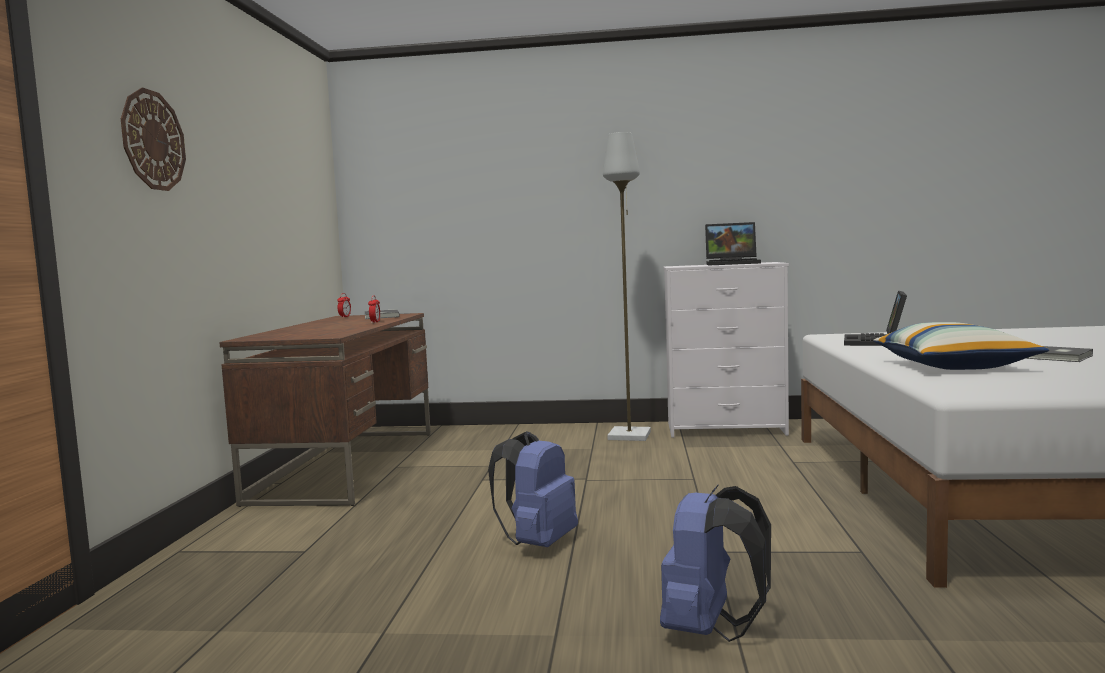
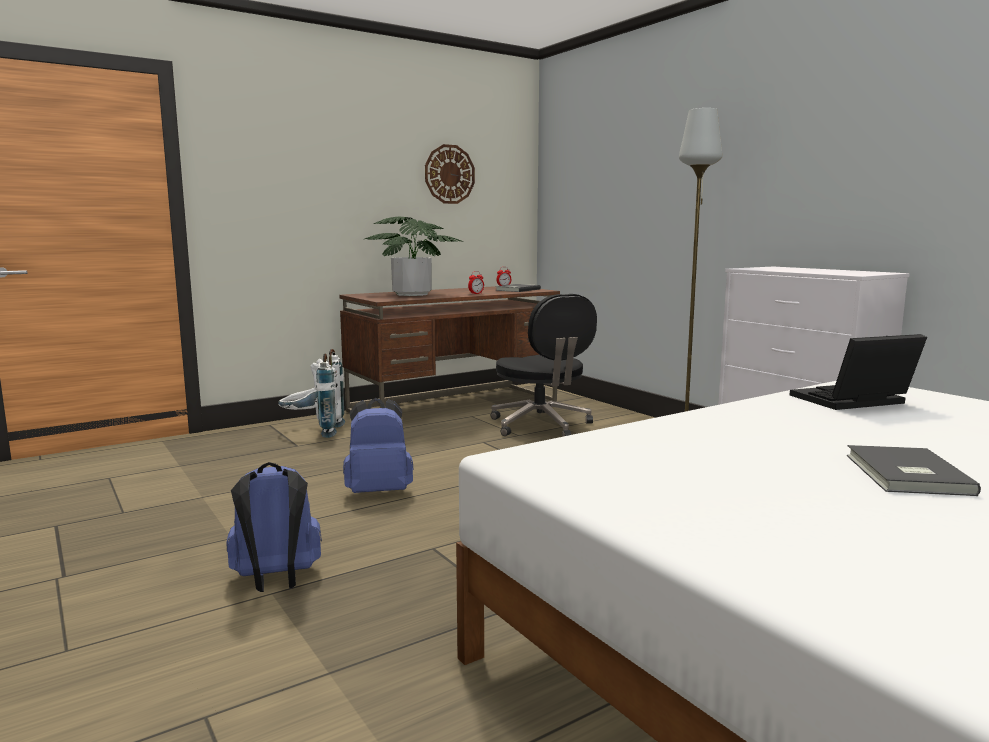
camera: 50 degrees right, 5 degrees up
(153, 140) = (284, 154): wall clock -> wall clock (449, 174)
(271, 534) = (313, 431): none -> white backpack
(313, 330) = (412, 294): none -> potted plant
(484, 454) = (541, 426): none -> black office chair
(733, 263) = (828, 270): laptop -> none
(953, 366) = (710, 442): pillow -> none

